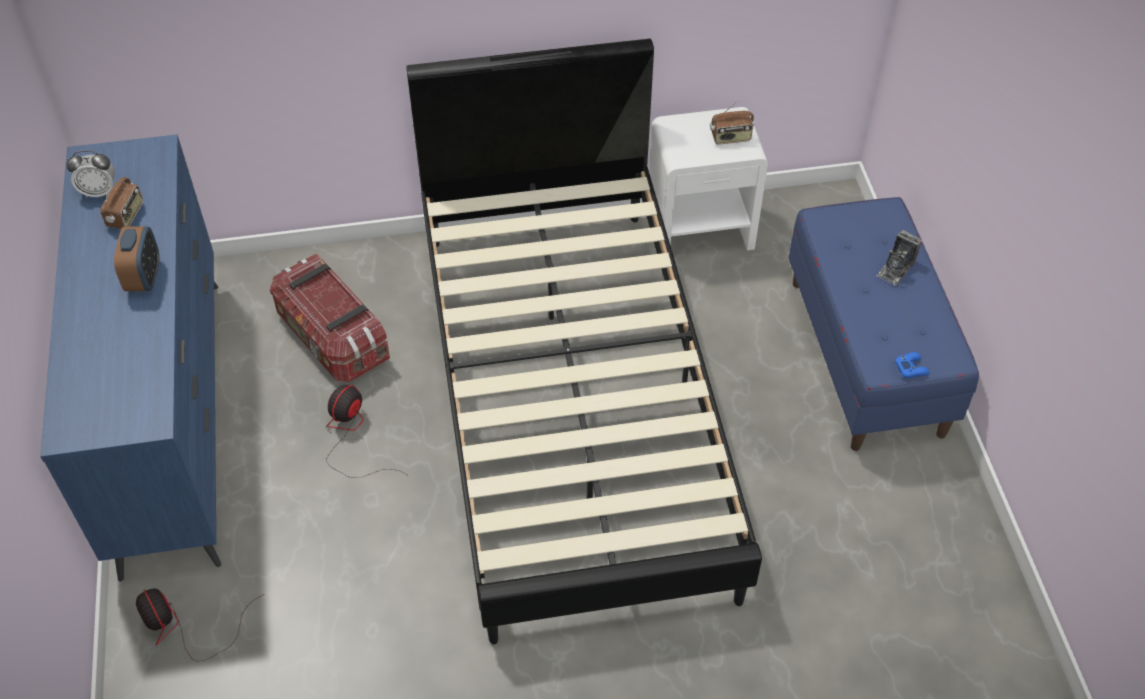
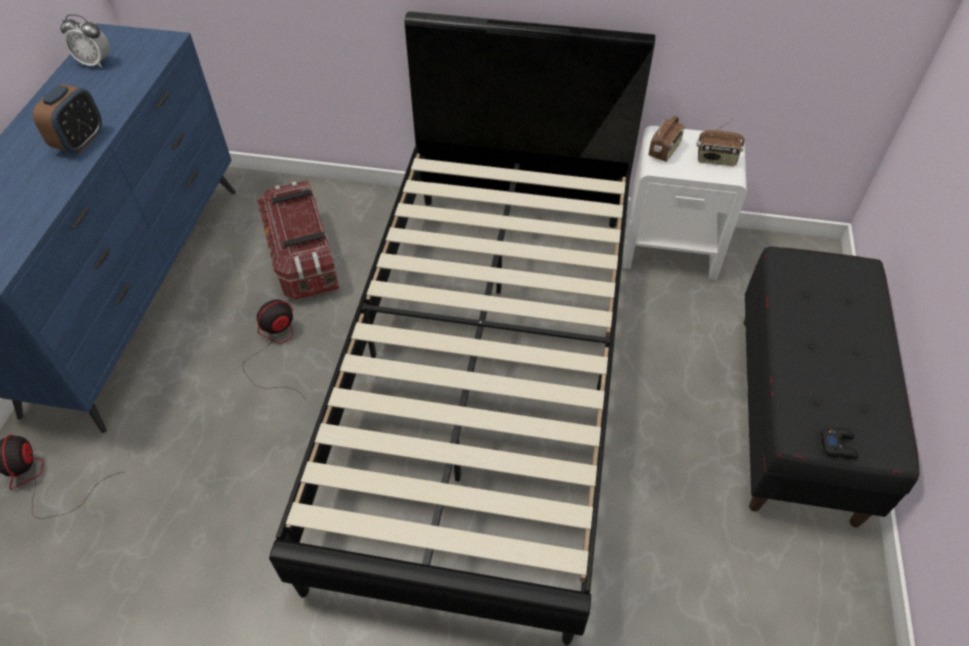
camera: 20 degrees right, 0 degrees up
(126, 216) = (103, 87): radio -> radio (664, 151)
(867, 356) = (797, 414): blue bench -> black bench
(896, 268) = (853, 331): camera -> none
(911, 368) = (838, 445): blue game controller -> black game controller

